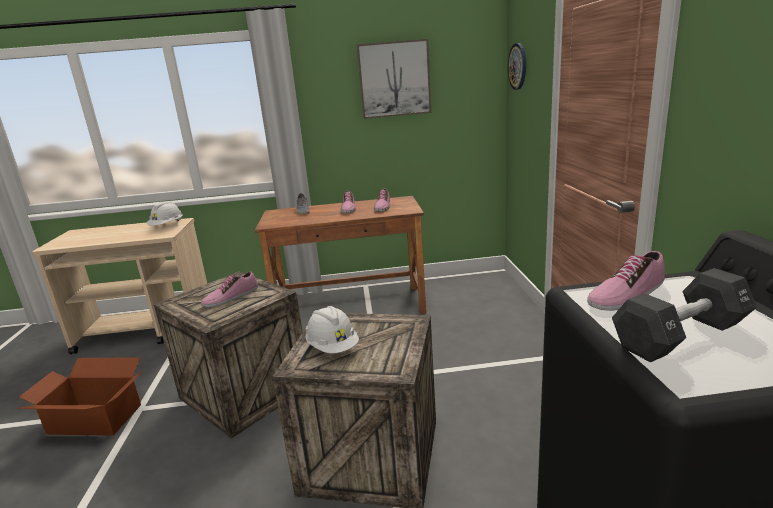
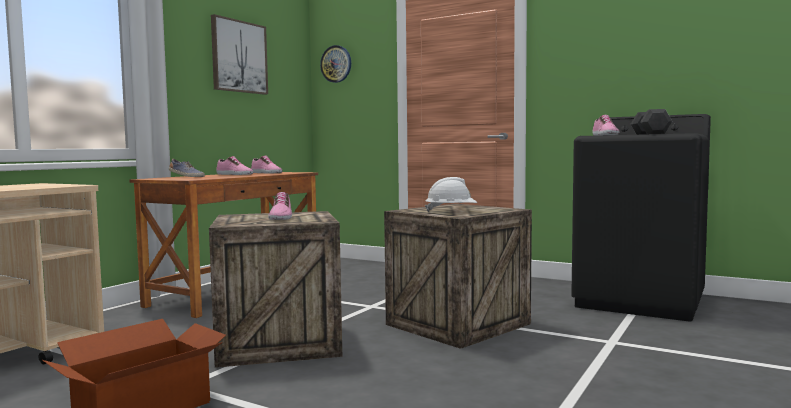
camera: 55 degrees left, 15 degrees down
(167, 226) = (36, 185): white hard hat -> none

